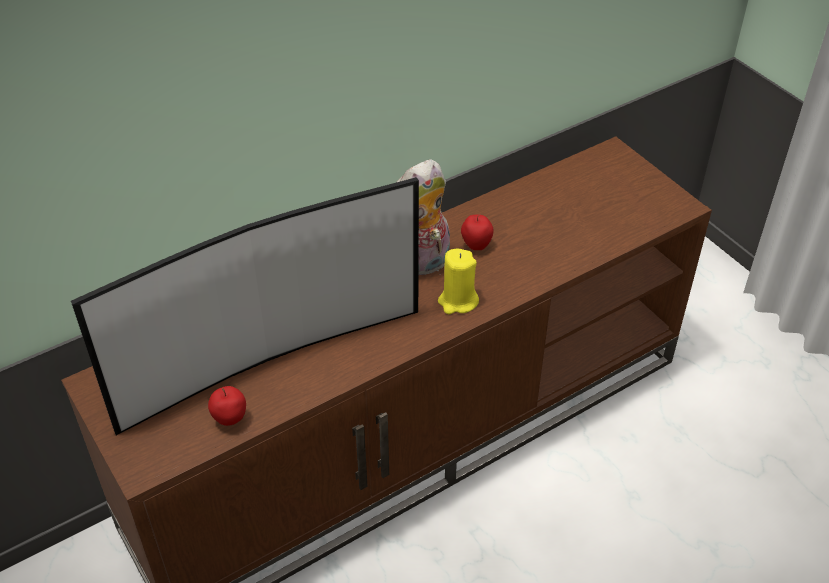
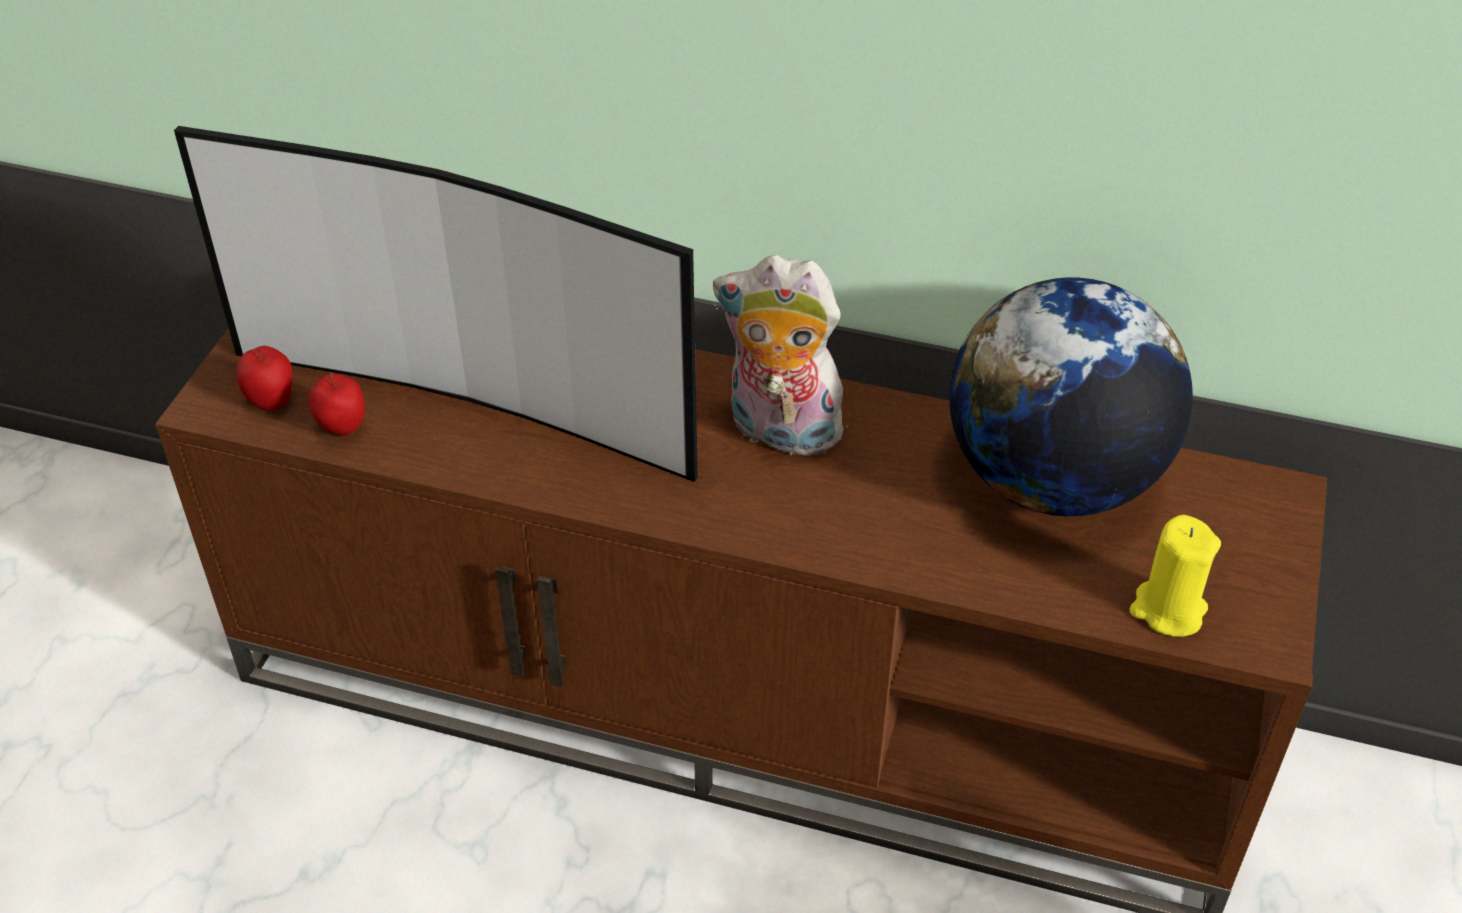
camera: 50 degrees right, 0 degrees up
(457, 301) = (758, 508): yellow candle -> yellow candle (1167, 610)
(476, 246) = (886, 464): apple -> apple (271, 401)
(539, 205) = (1053, 480): none -> globe

